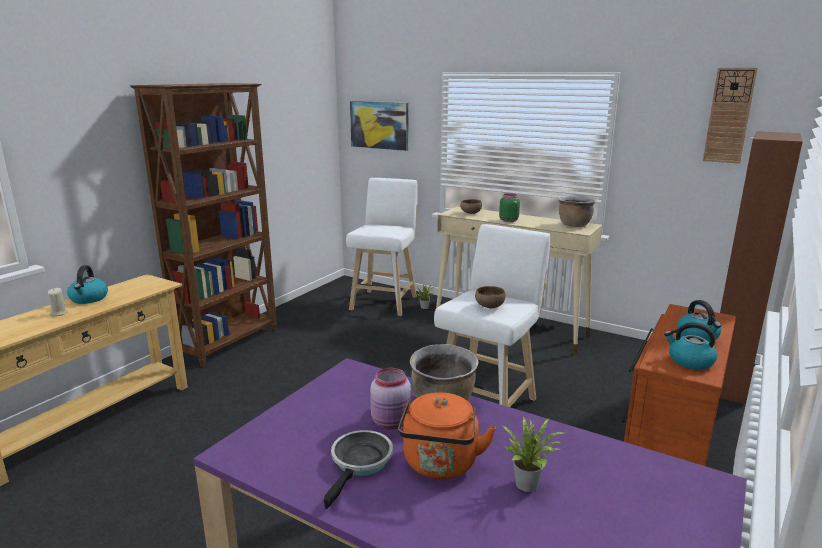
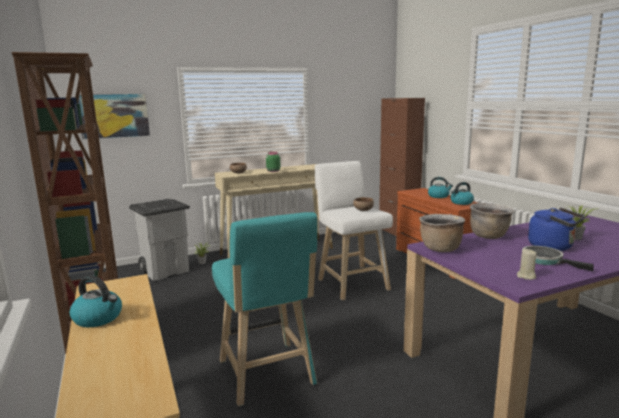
camera: 55 degrees left, 5 degrees down
(59, 313) = (116, 337): beige candle -> beige candle (526, 276)
(242, 425) = (268, 376): none -> turquoise stool
(385, 301) = (166, 271): white stool -> grey trash can
(392, 422) = (503, 248): pink jar -> none
(440, 465) = (553, 247): orange kettle -> blue kettle
(574, 225) = (308, 166): brown cooking pot -> brown cooking pot (440, 249)
(729, 116) = (363, 92): wall clock -> none

